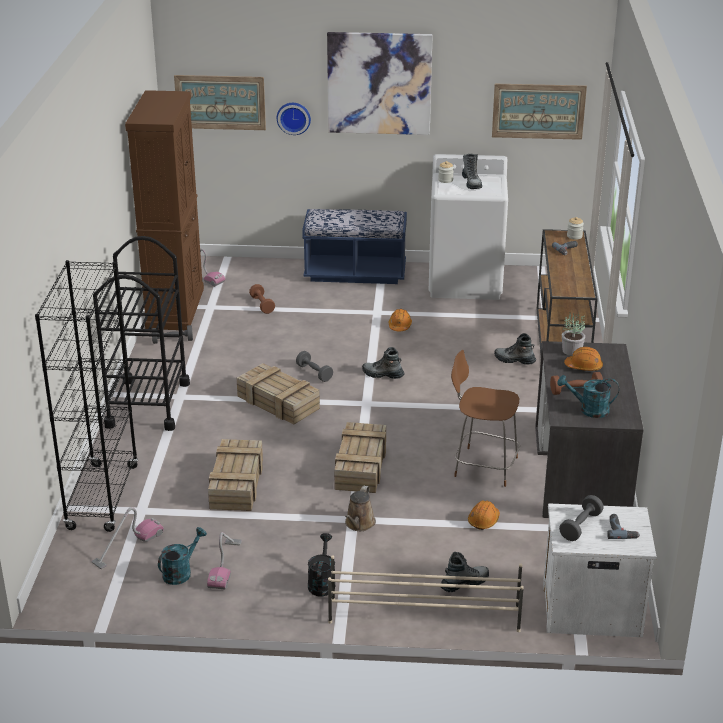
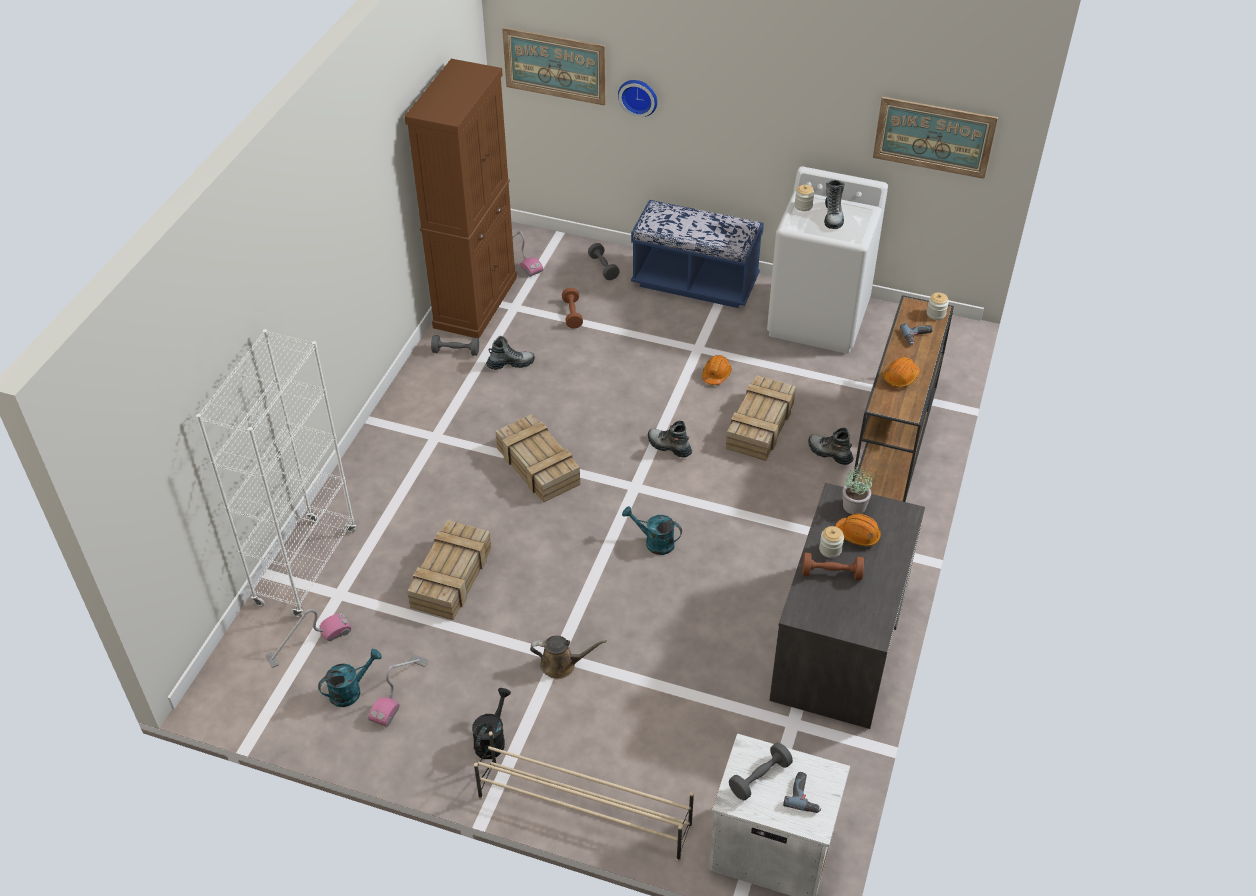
camera: 15 degrees right, 15 degrees up
(102, 497) = (306, 567): black bookcase -> white bookcase
(148, 404) = (398, 441): black cart -> none
(314, 373) = (593, 429): grey dumbbell -> grey dumbbell (603, 268)
(359, 524) = (562, 664): brown watering can -> brown watering can turned 120 degrees counterclockwise
(361, 467) = (594, 581): crate -> crate (760, 427)
(379, 83) = (741, 74): picture -> none
(464, 583) = (645, 776): boot -> boot (510, 364)
(483, 466) = (731, 609): brown chair -> none
(483, 520) = (701, 690): orange hard hat -> orange hard hat (900, 377)
(567, 378) = (830, 549): none -> jar
(589, 410) = (834, 607): turquoise watering can -> turquoise watering can (654, 542)

